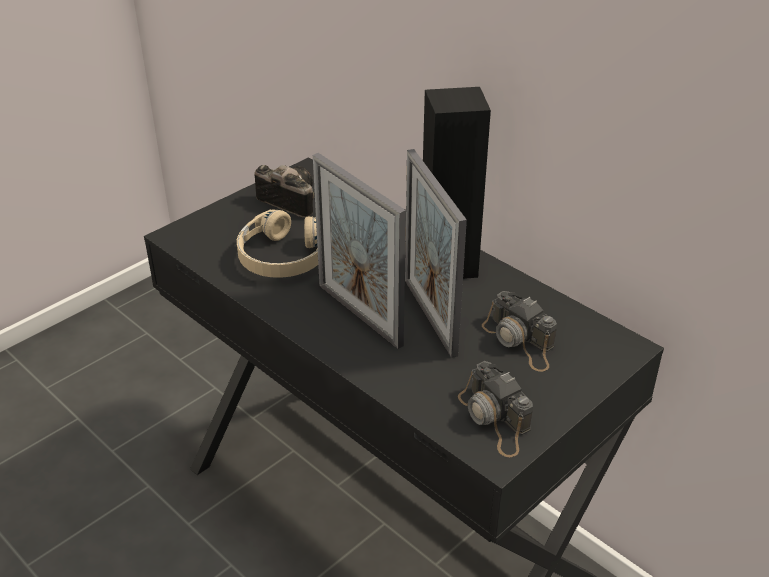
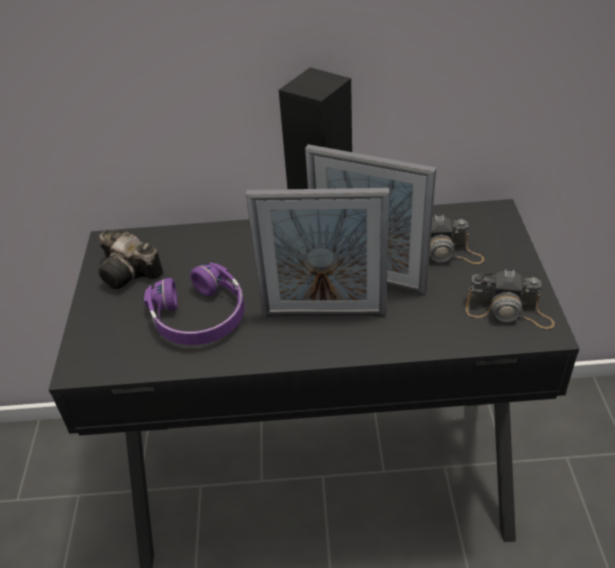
camera: 45 degrees left, 5 degrees up
(283, 257) = (200, 316): beige headphones -> purple headphones
(287, 200) = (131, 273): camera -> camera turned 135 degrees counterclockwise

